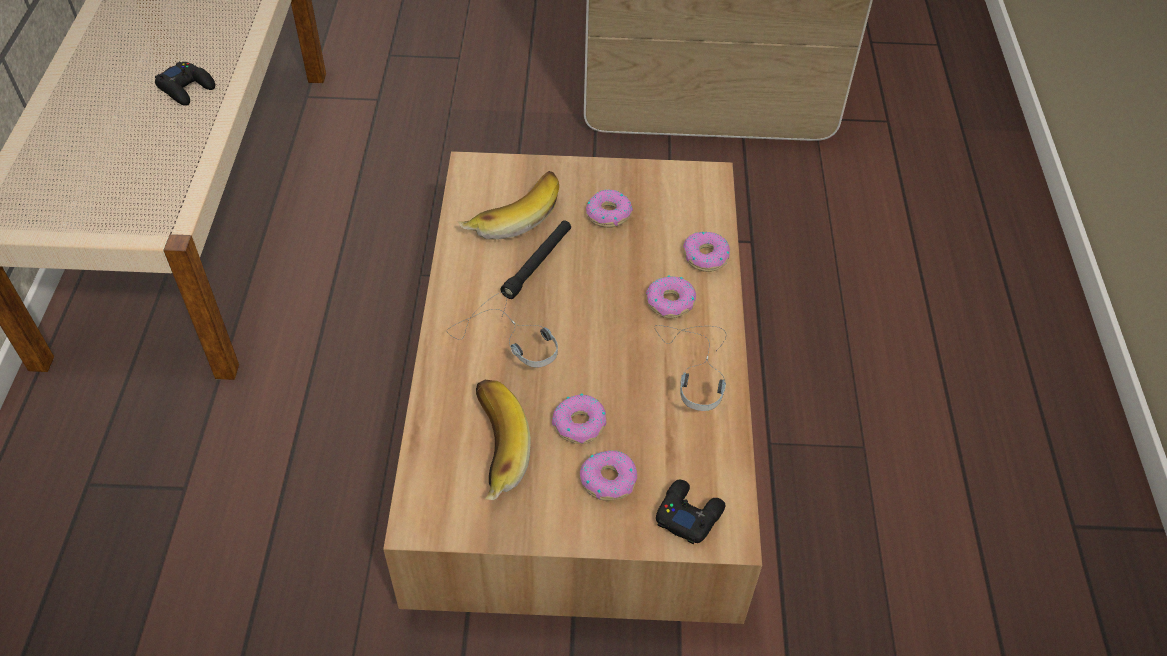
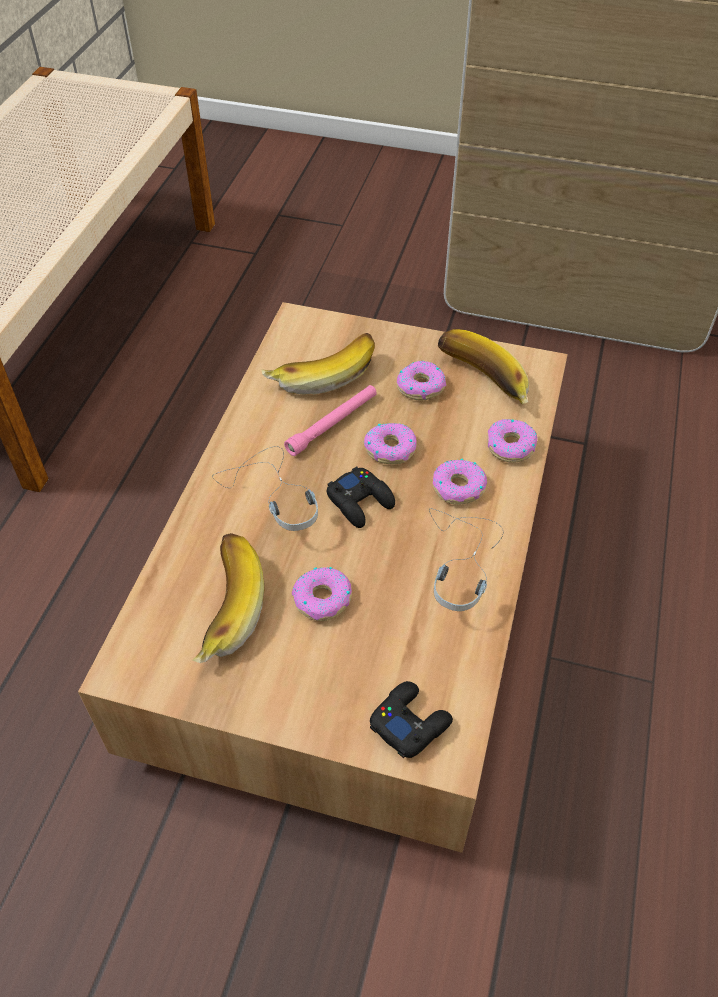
camera: 15 degrees right, 0 degrees up
(187, 88) = (43, 206): black game controller -> black game controller (360, 502)
(538, 263) = (332, 424): black flashlight -> pink flashlight
(608, 480) = (334, 665): donut -> donut (390, 449)
(661, 201) = (480, 382): none -> banana

